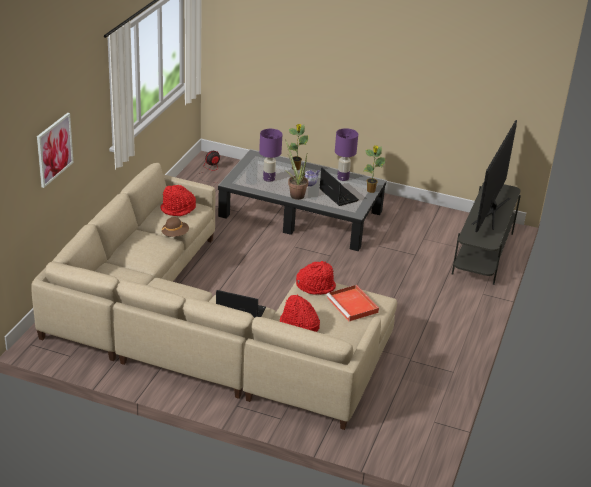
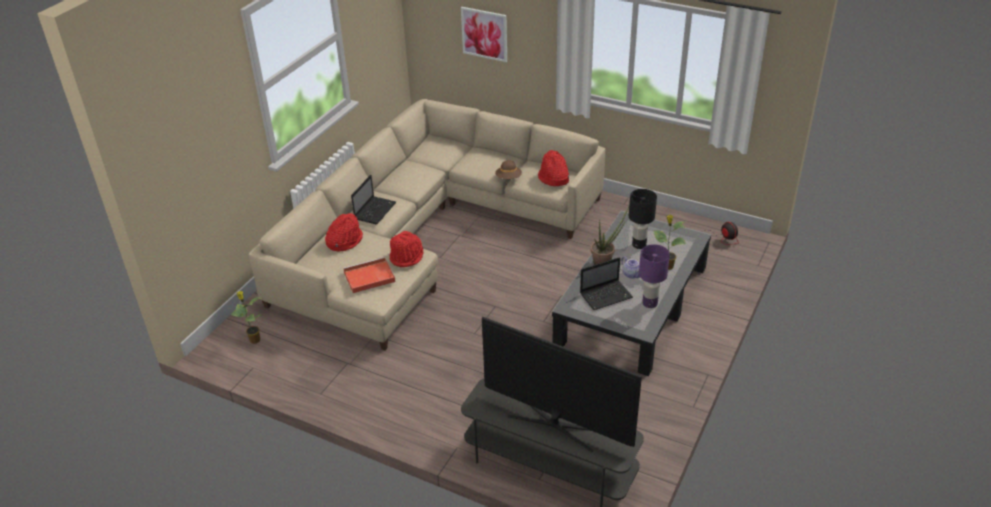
camera: 100 degrees right, 5 degrees up
(269, 178) = (639, 245): purple table lamp -> black table lamp
(371, 191) = (620, 324): potted plant -> potted plant (254, 340)

